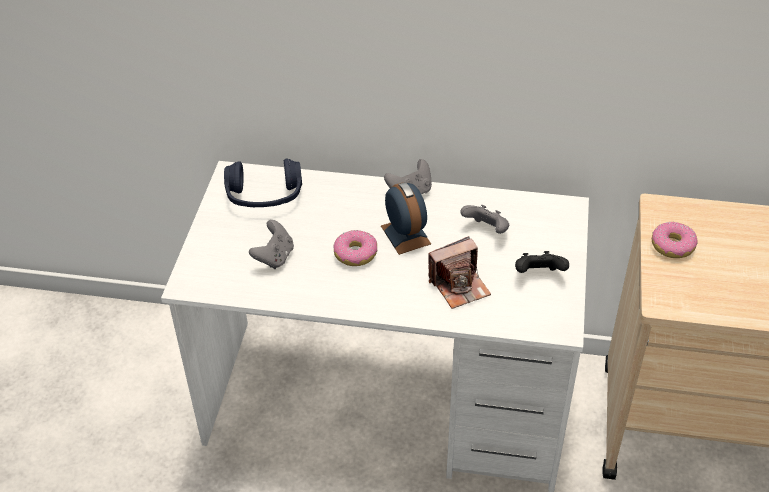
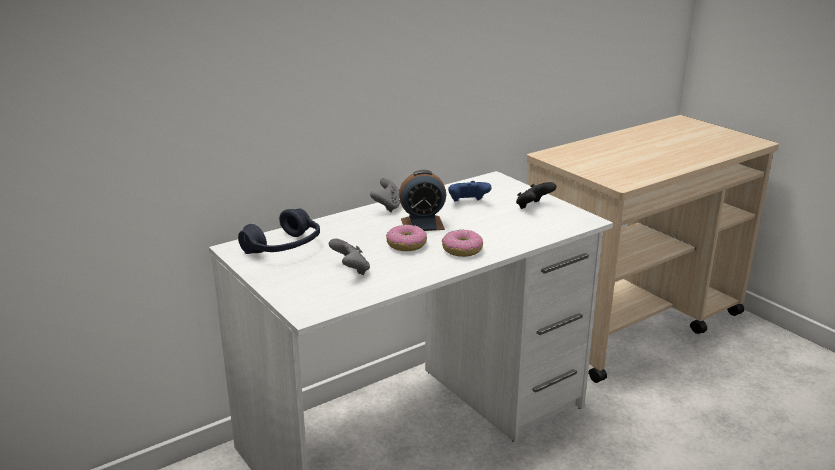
camera: 45 degrees left, 20 degrees down
(405, 235) = (422, 224): alarm clock -> alarm clock turned 150 degrees clockwise
(459, 285) = (499, 229): camera -> none
(486, 230) = (468, 203): grey game controller -> blue game controller
(672, 246) = (582, 164): donut -> donut (462, 250)

